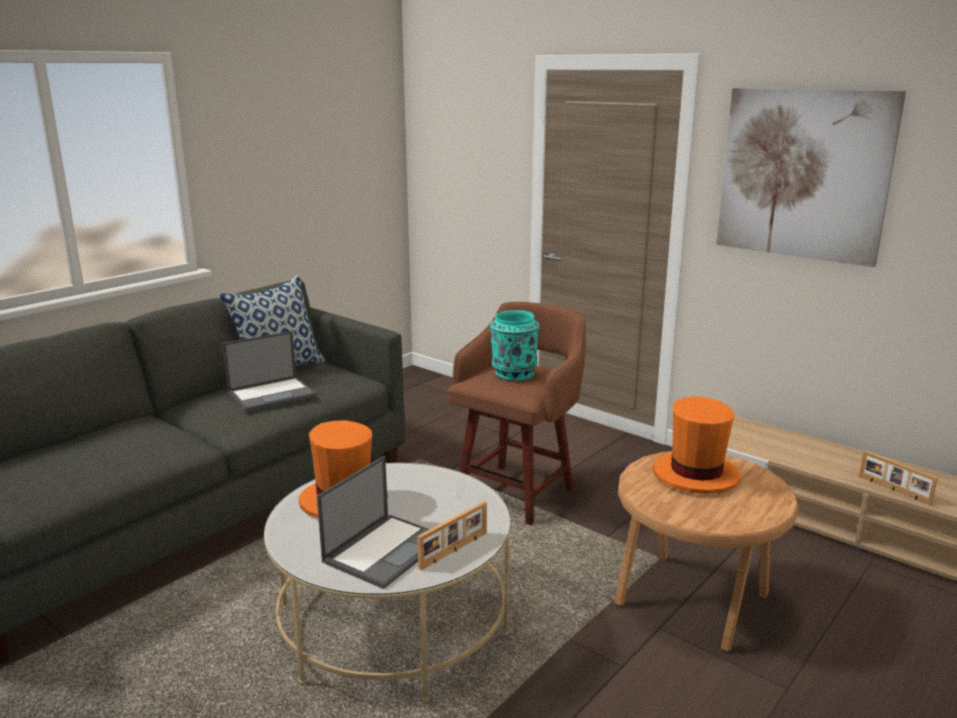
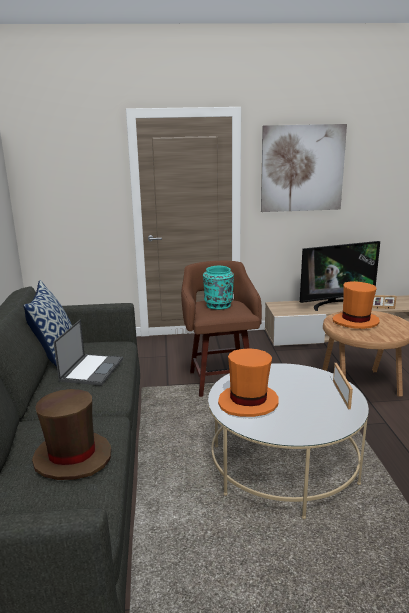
camera: 45 degrees left, 0 degrees up
(98, 458) = (72, 457): none -> brown hat
(385, 549) = (318, 410): laptop -> none
(824, 453) = (335, 304): none -> television

